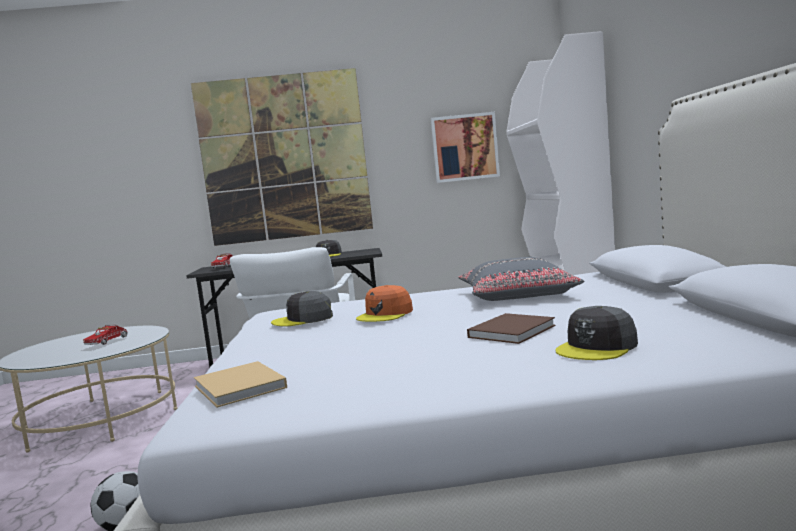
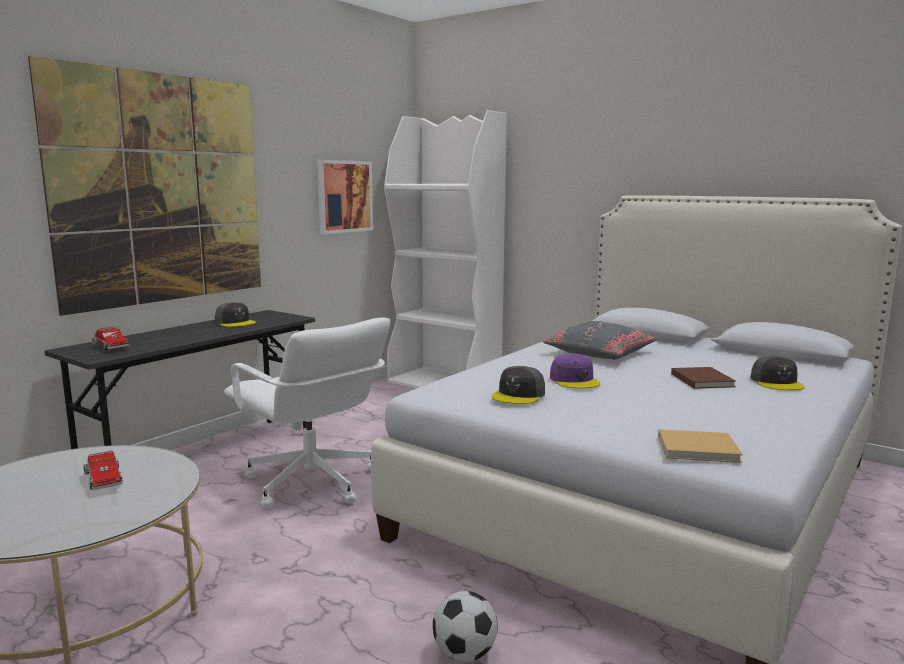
camera: 50 degrees left, 5 degrees up
(385, 314) = (574, 380): orange cap -> purple cap

